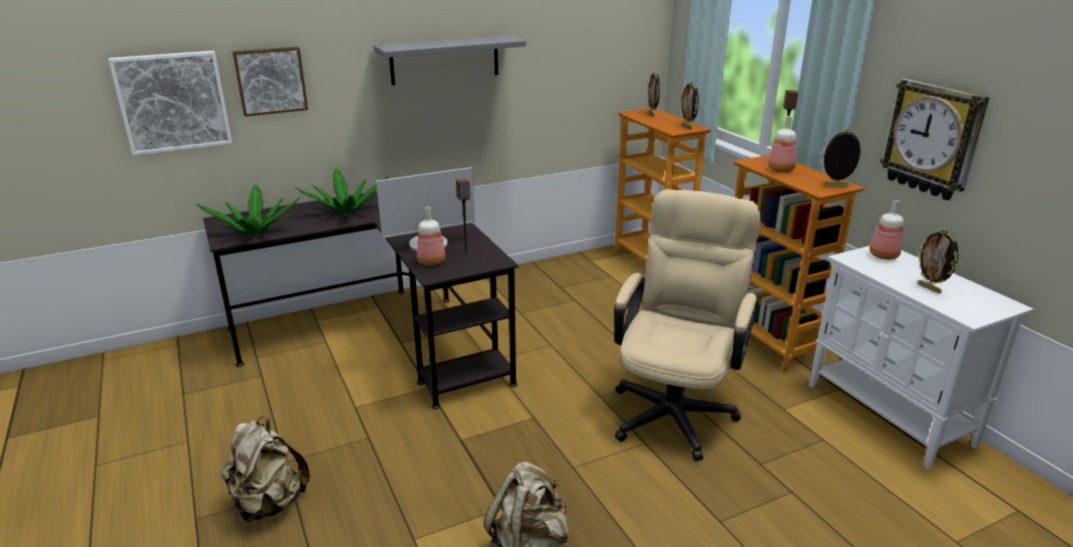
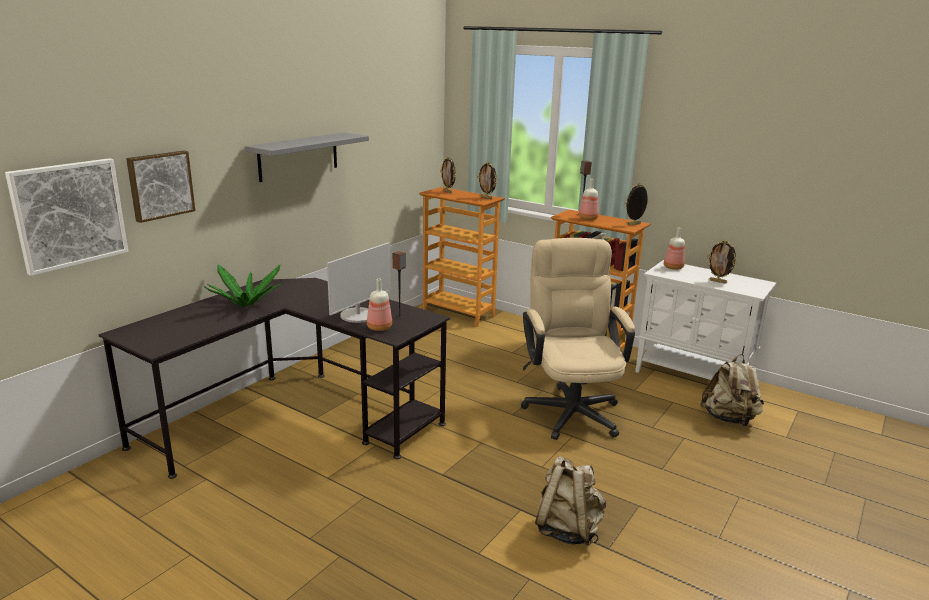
camera: 30 degrees left, 5 degrees down
(254, 232) = (178, 336): potted plant -> none
(268, 504) = (330, 574): beige backpack -> beige backpack (729, 419)
(933, 139) = (690, 185): wall clock -> none

